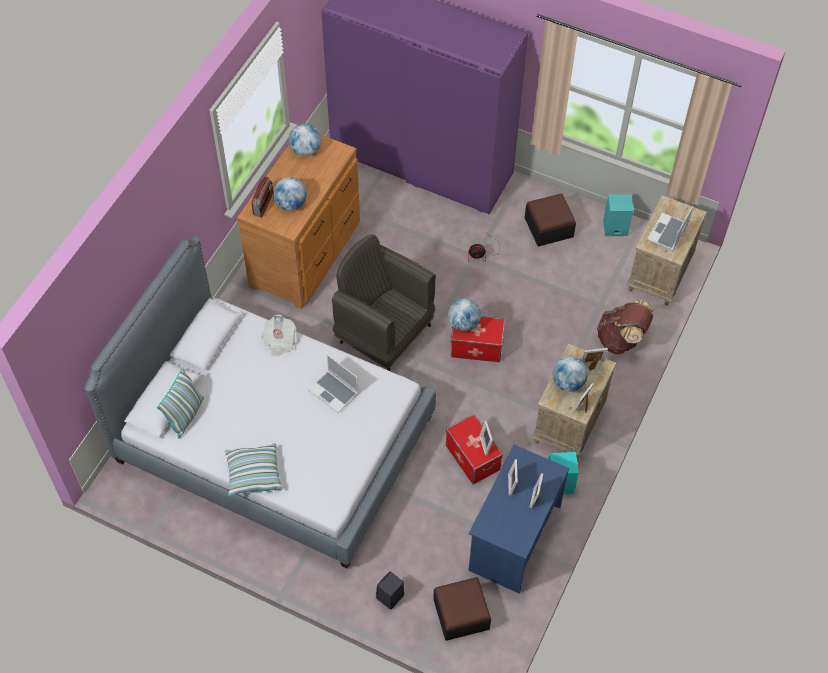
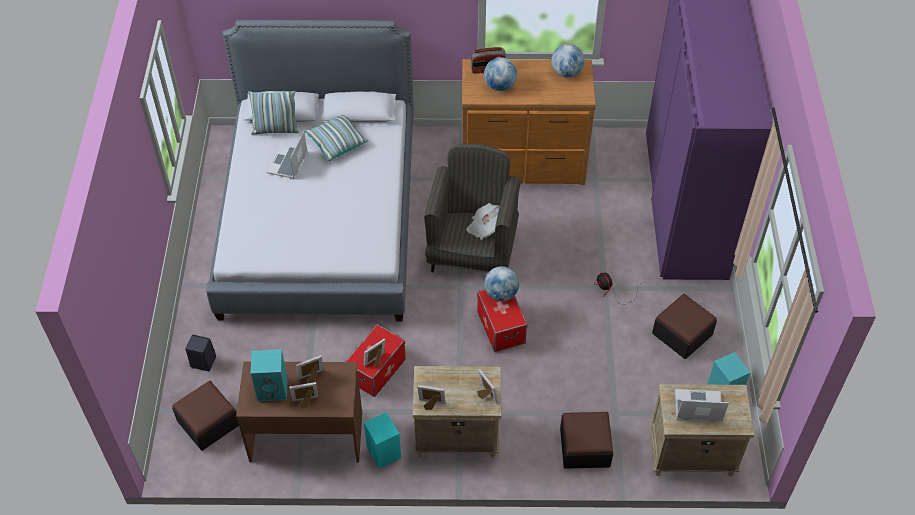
camera: 65 degrees right, 5 degrees down
(253, 474) = (240, 194): pillow -> pillow (336, 142)
(279, 341) = (382, 158): newspaper -> newspaper (484, 227)
(334, 392) = (351, 215): laptop -> laptop (288, 163)
(510, 518) = (273, 388): none -> turquoise speaker
(513, 537) = (306, 435): blue desk -> brown desk
(568, 383) = (452, 382): globe -> none
(621, 340) = (585, 447): brown backpack -> ottoman

